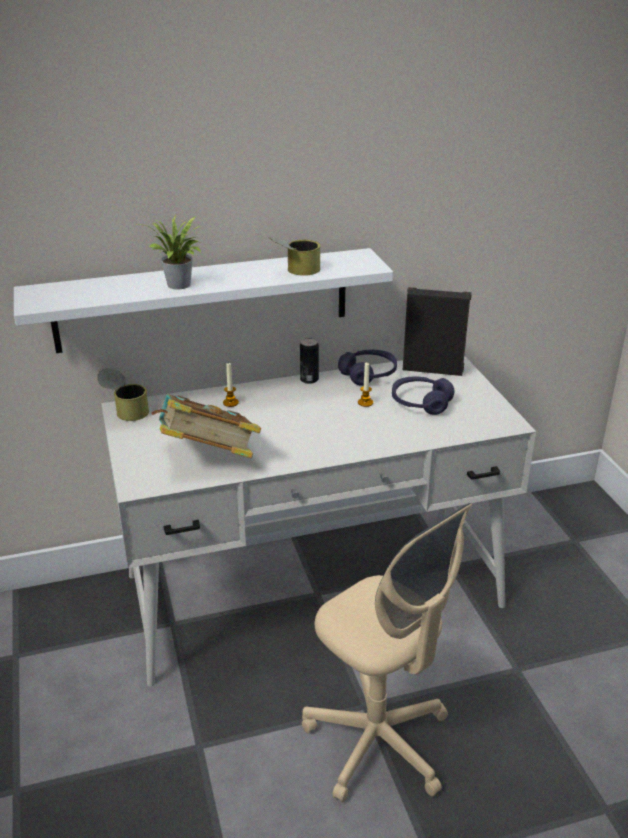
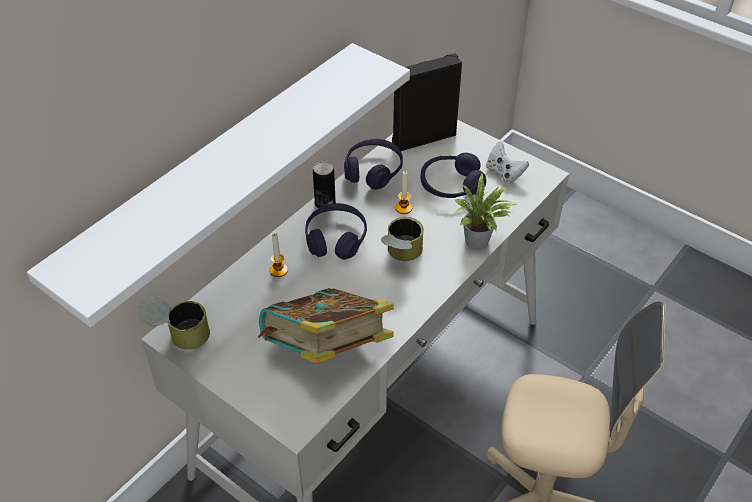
camera: 35 degrees left, 15 degrees up
(179, 286) = (225, 184): potted plant -> potted plant (479, 242)
(292, 401) = (336, 239): none -> purple headphones
(295, 271) = (319, 109): can -> can (400, 256)
(475, 411) = (504, 173): none -> white game controller

